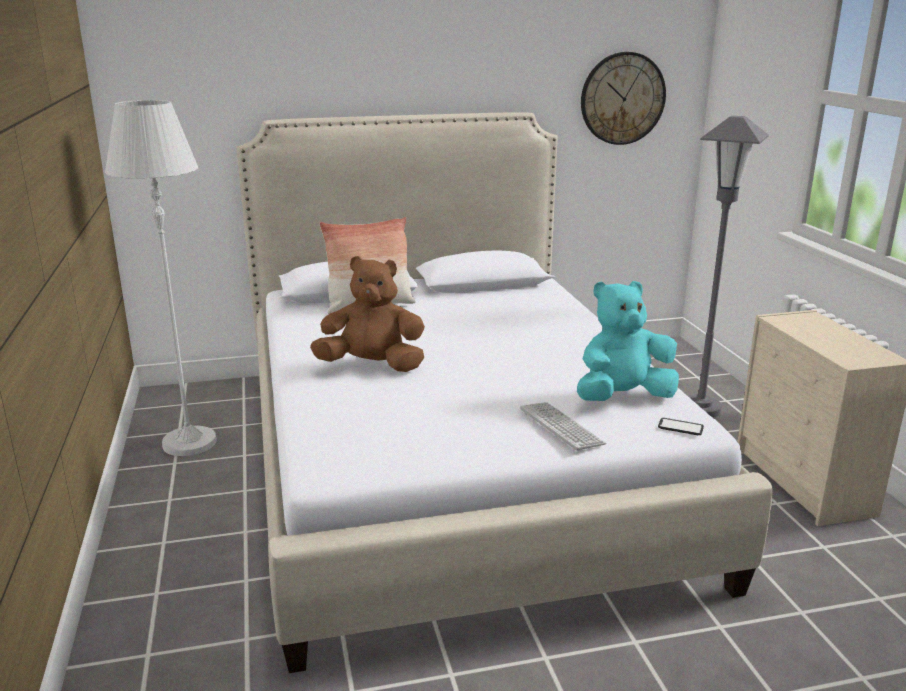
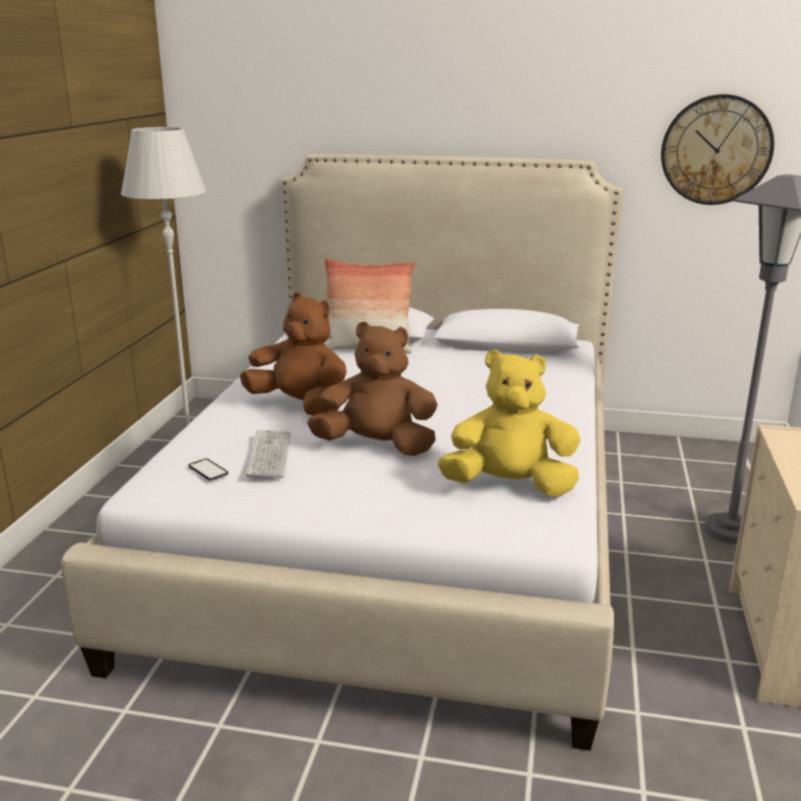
camera: 25 degrees right, 0 degrees up
(481, 387) = (377, 446): none -> brown plush toy
(561, 427) = (405, 501): keyboard -> keyboard (269, 455)
(623, 397) = (509, 486): turquoise plush toy -> yellow plush toy
(680, 427) = (534, 531): phone -> phone (208, 470)

